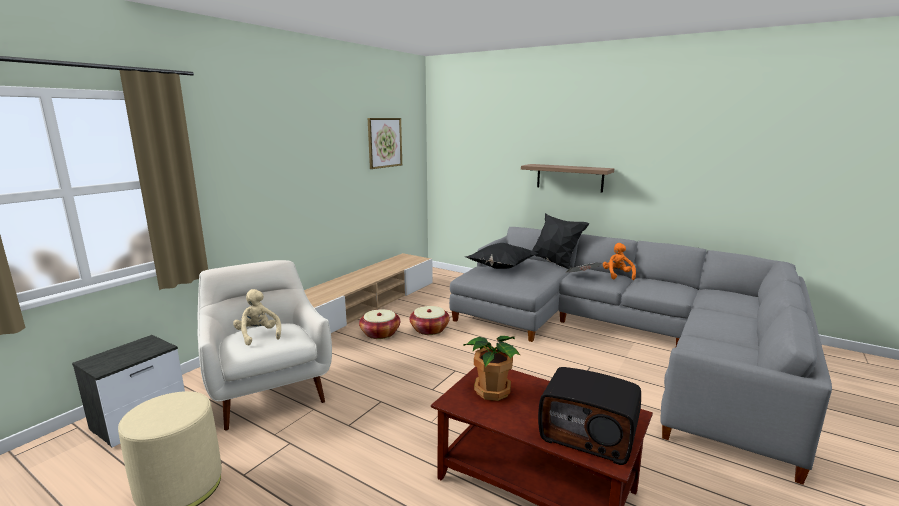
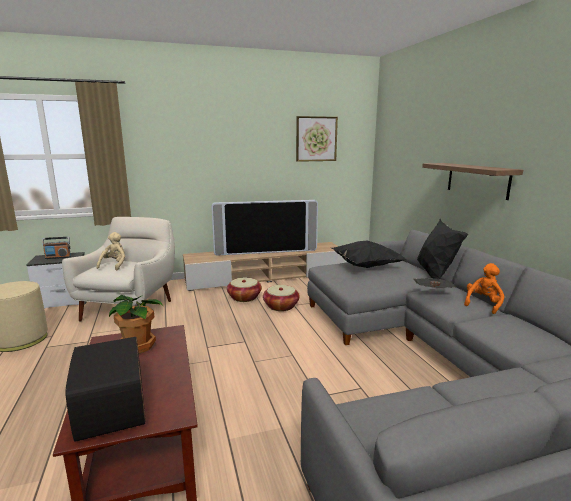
camera: 40 degrees right, 0 degrees up
(128, 353) = (58, 257): none -> radio
(361, 277) = (266, 251): none -> television

